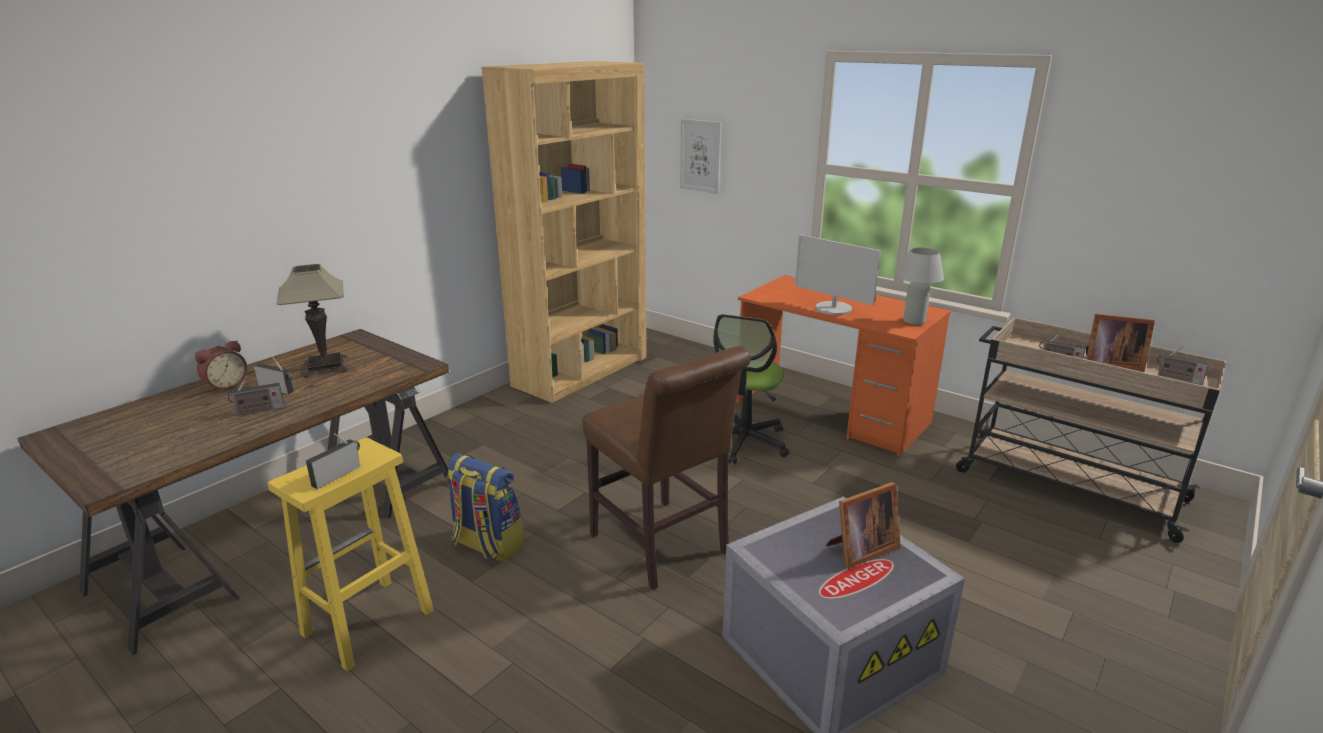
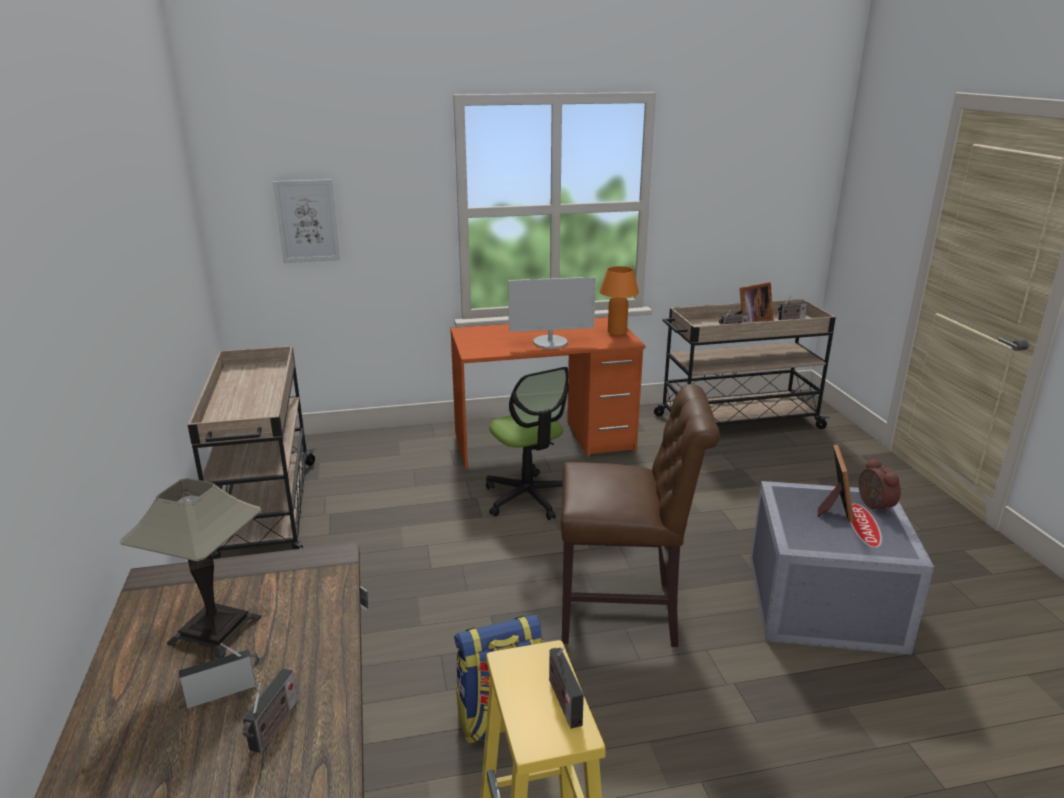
camera: 50 degrees left, 0 degrees up
(225, 385) = (122, 742): alarm clock -> alarm clock (873, 505)
(581, 371) = (267, 512): brown bookcase -> beige cart
(914, 321) = (617, 332): white table lamp -> orange table lamp

